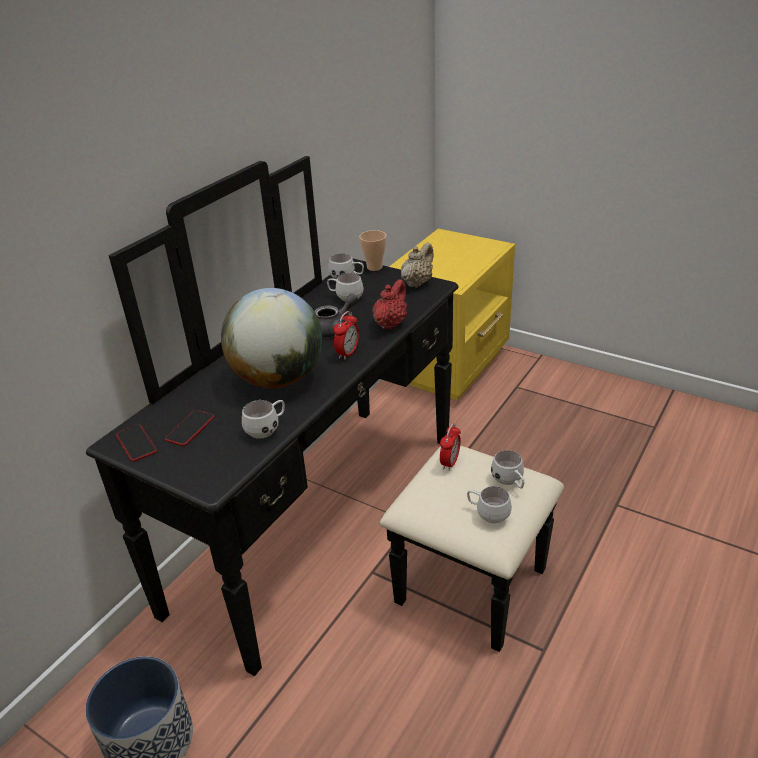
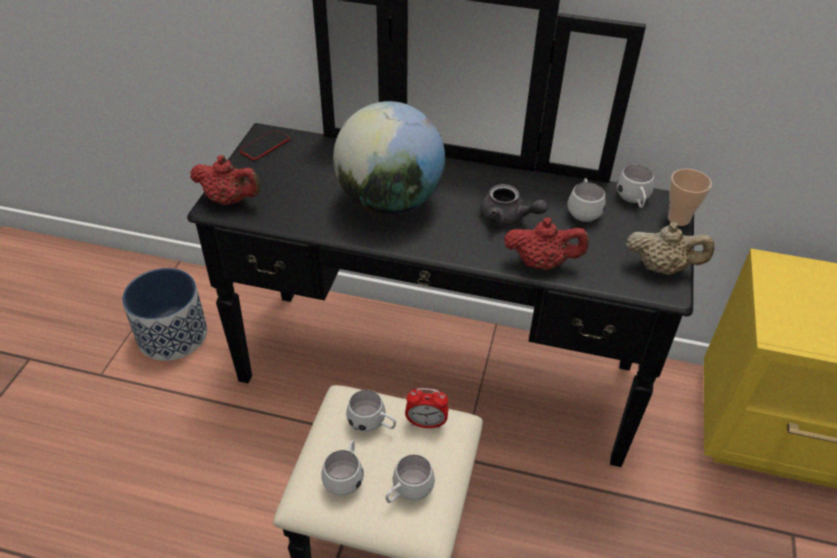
camera: 70 degrees right, 10 degrees up
(190, 428) = (292, 169): phone -> none
(210, 473) = (230, 200): none -> red teapot
(267, 429) = (302, 217): white mug -> white mug (372, 424)
(347, 353) = (459, 241): alarm clock -> none

